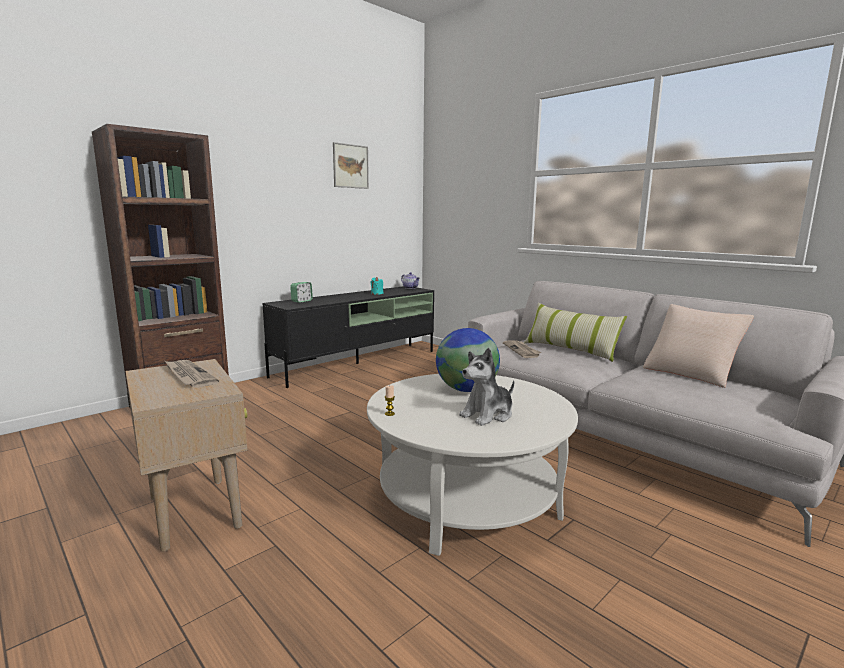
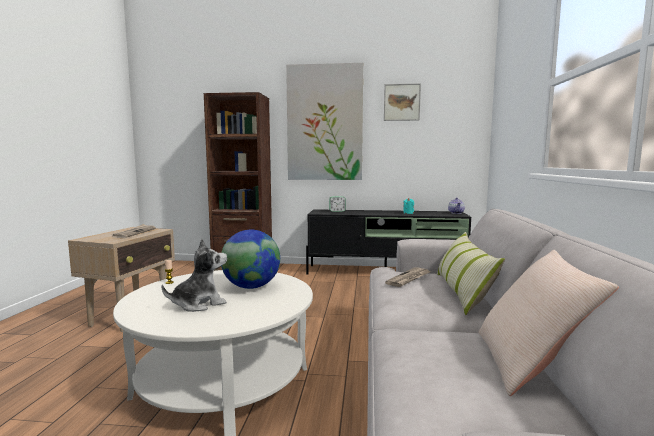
camera: 50 degrees right, 5 degrees down
(267, 185) = (324, 123): none -> picture
(488, 415) = (199, 304): plush toy -> plush toy turned 135 degrees clockwise

